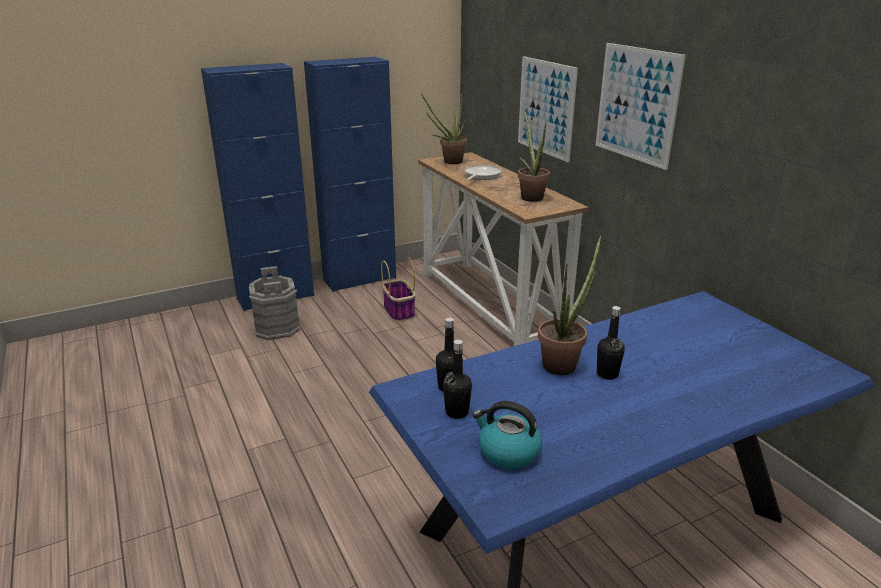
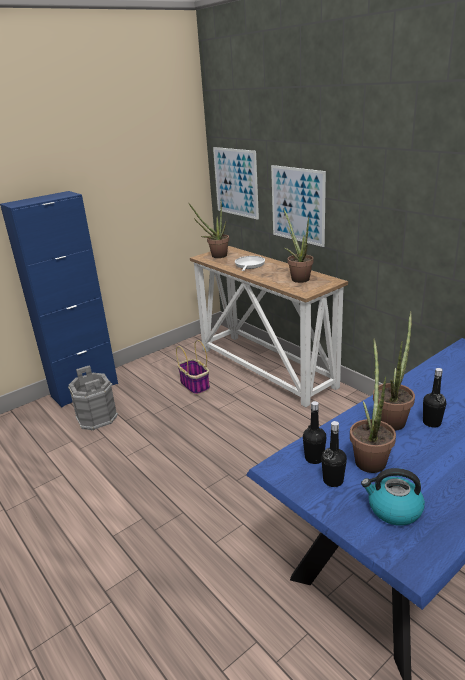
camera: 10 degrees left, 0 degrees up
(359, 279) = (151, 362): blue cabinet -> none
(512, 397) = (370, 458): none -> potted plant
(637, 104) = (385, 196): picture -> picture (236, 182)

